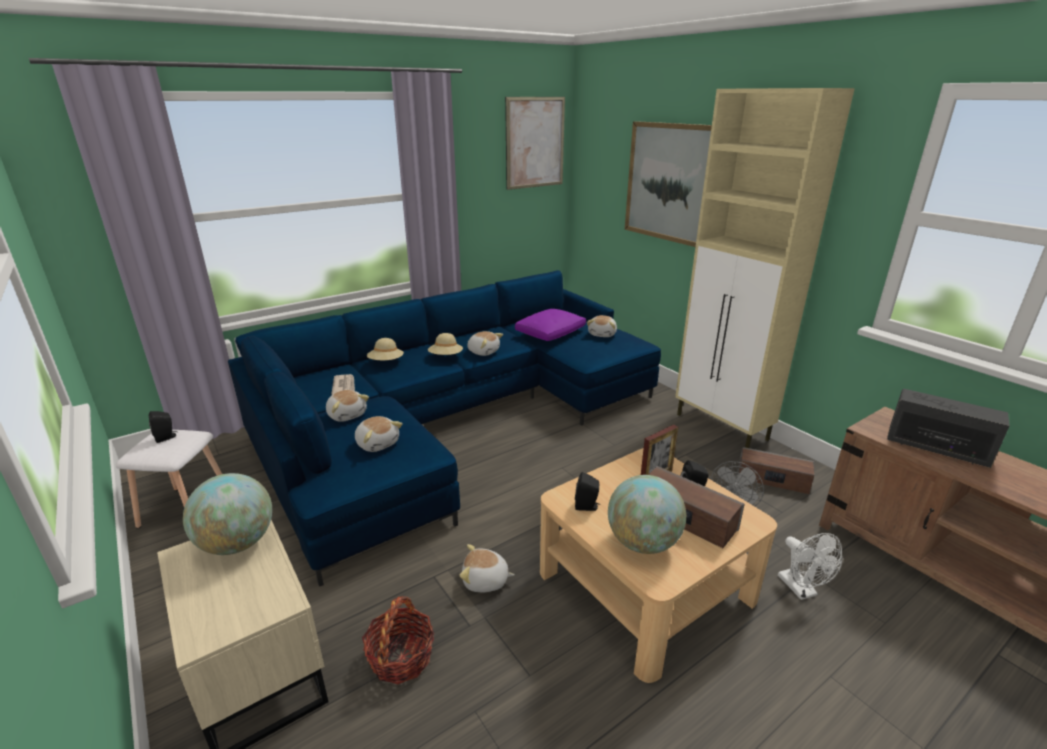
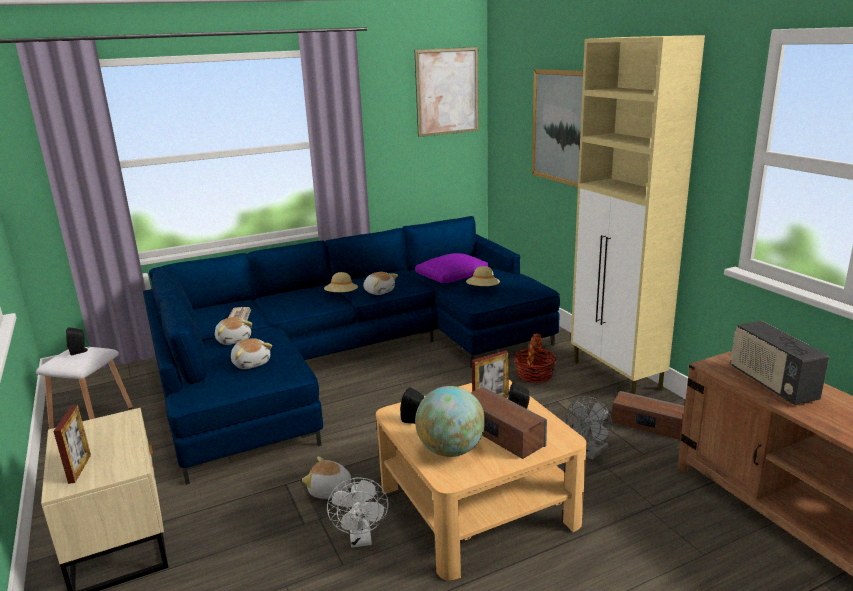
camera: 10 degrees right, 5 degrees down
(216, 608) = (79, 468): none -> picture frame
(237, 543) = (109, 427): globe -> none
(386, 362) = (284, 298): beige hat -> beige hat (483, 289)
(401, 657) = (237, 541): basket -> basket (534, 375)
(602, 334) = (504, 278): plush toy -> none
(801, 590) = (630, 521): white fan -> white fan (361, 539)
(937, 448) = (771, 384): radio -> radio turned 150 degrees counterclockwise

